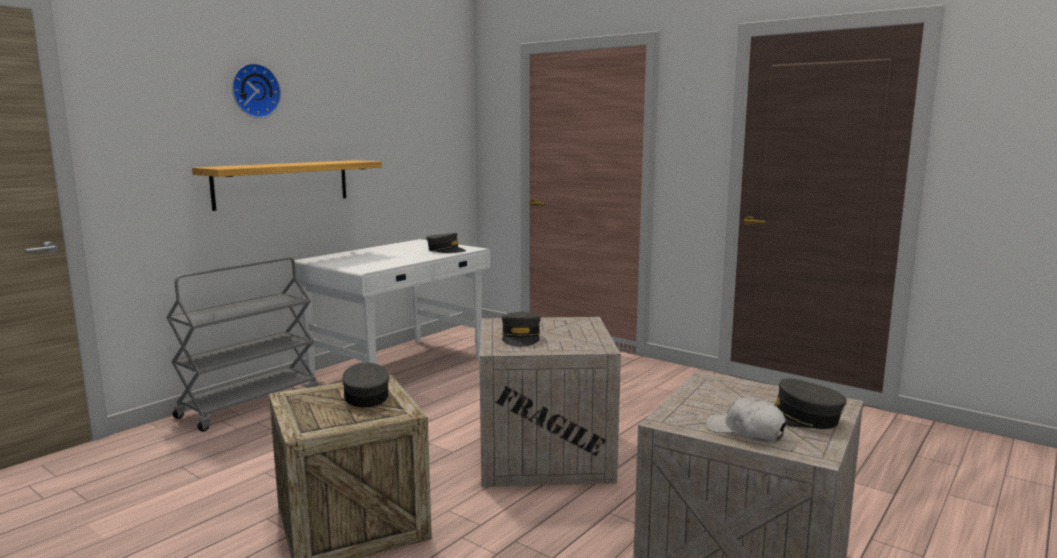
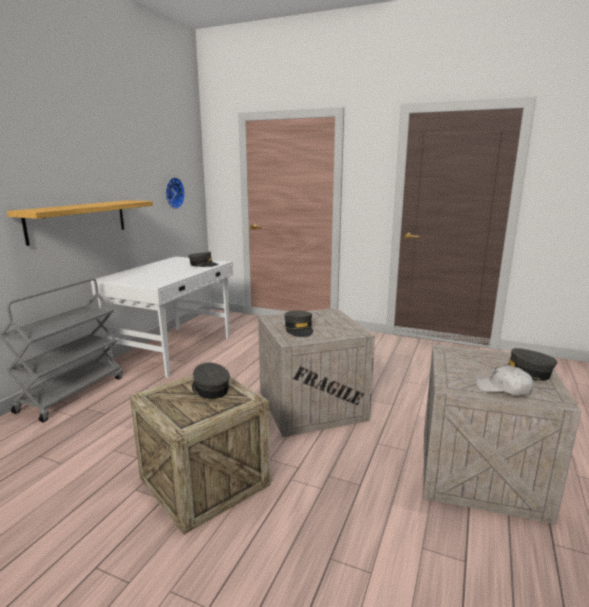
camera: 15 degrees left, 5 degrees up
(254, 91) = (51, 146): wall clock -> wall clock (173, 193)

